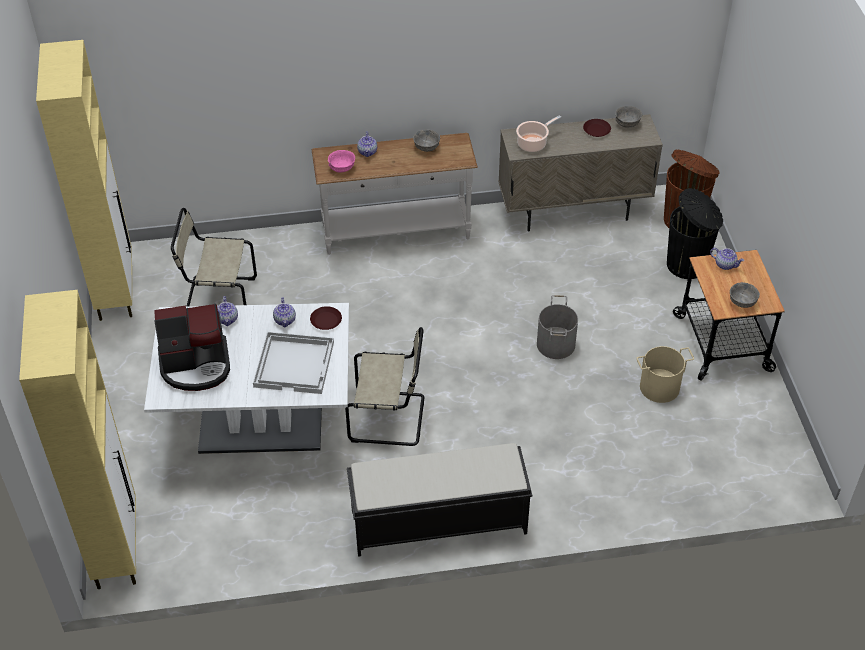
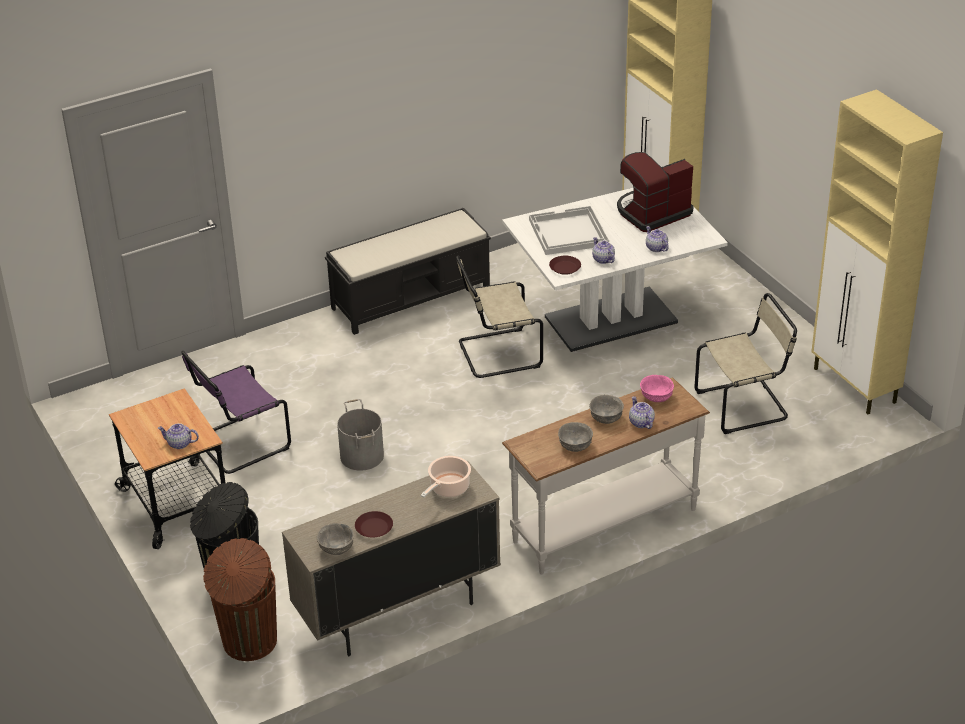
camera: 160 degrees right, 10 degrees down
(660, 387) = (238, 444): beige bucket -> purple chair
(741, 302) = (156, 410): grey bowl -> grey bowl (606, 418)

